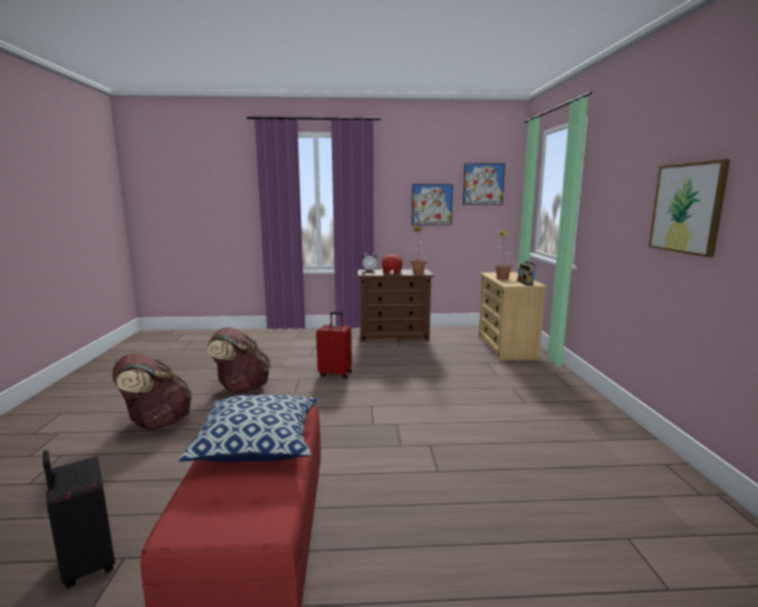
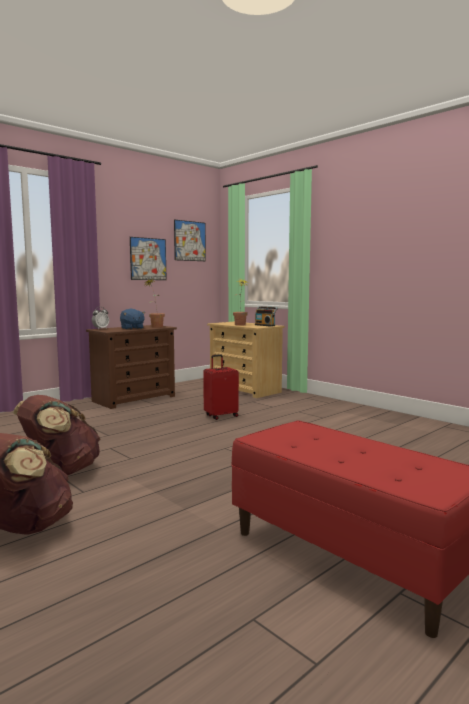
camera: 40 degrees left, 5 degrees down
(86, 564) = (230, 643): black suitcase -> none
(257, 445) = (333, 447): pillow -> none
(335, 374) = (141, 436): red suitcase -> red suitcase (221, 416)
(391, 272) = (132, 328): red plush toy -> blue plush toy
(687, 208) = (424, 250): picture -> none

